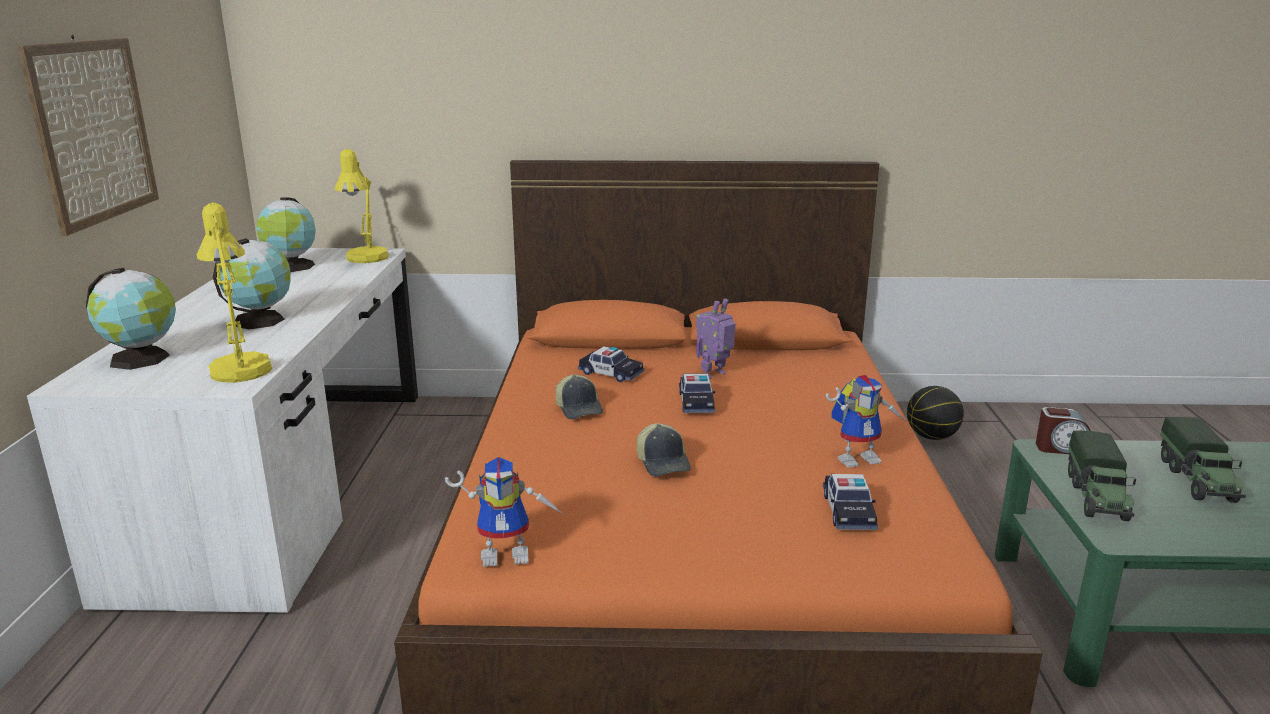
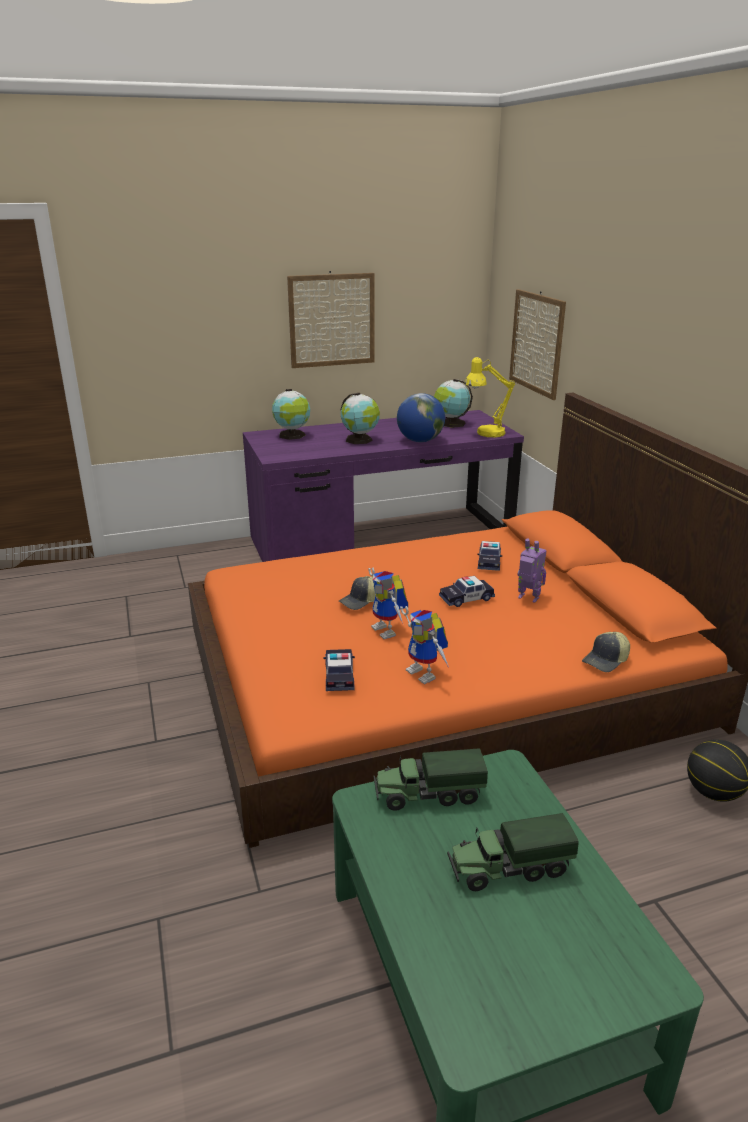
camera: 70 degrees right, 5 degrees up
(240, 366) = (296, 452): yellow table lamp -> none
(287, 483) = (381, 540): white desk -> purple desk
(332, 291) = (420, 441): none -> globe
(396, 115) = (537, 341): none -> picture
(509, 554) = (238, 580): toy robot -> toy robot (388, 631)
(579, 408) = (420, 563): cap -> cap (606, 660)
(848, 511) = (339, 675): toy car -> toy car turned 105 degrees clockwise
(1060, 448) = (519, 778): alarm clock -> none

